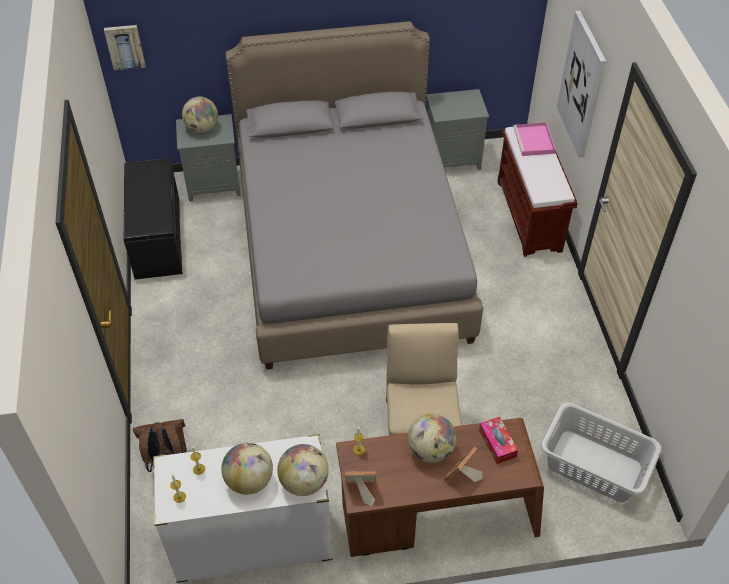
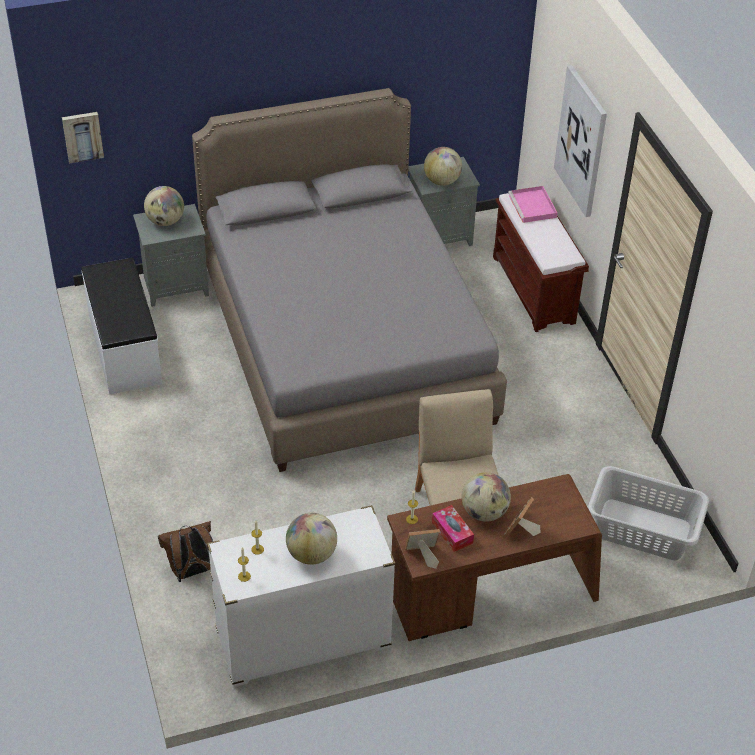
camera: 10 degrees left, 5 degrees down
(157, 238) = (123, 348): black bench -> white bench
(304, 482) = (367, 549): globe -> globe (442, 181)
(497, 443) = (549, 499): tissue box -> tissue box (452, 532)

